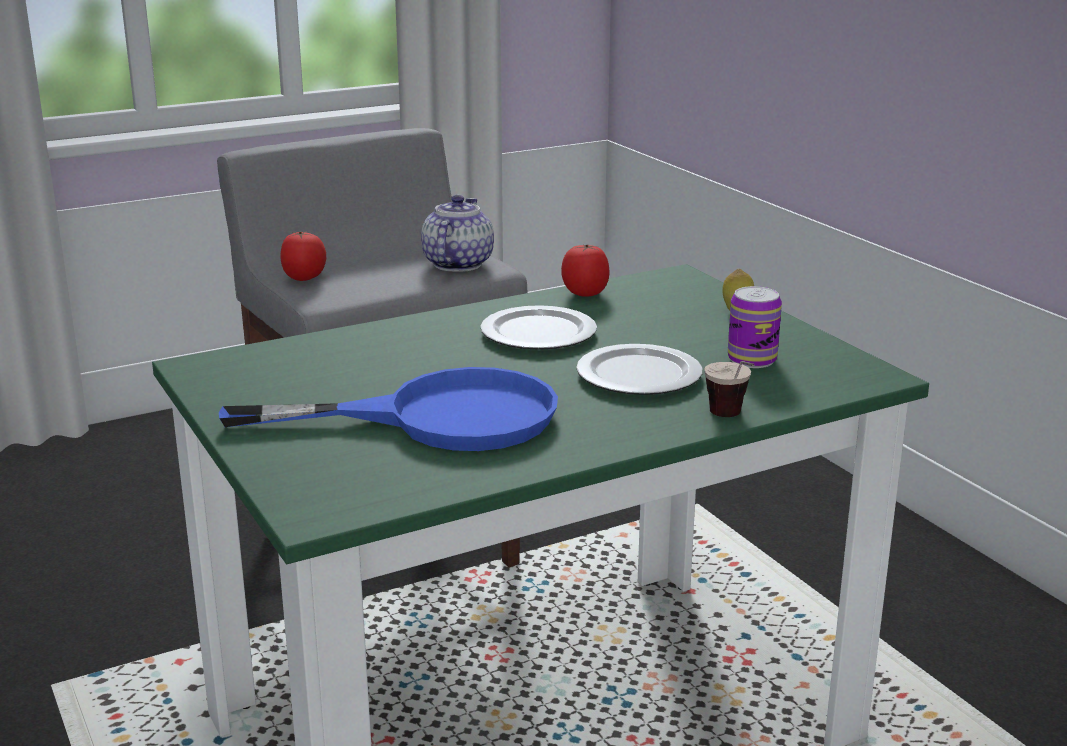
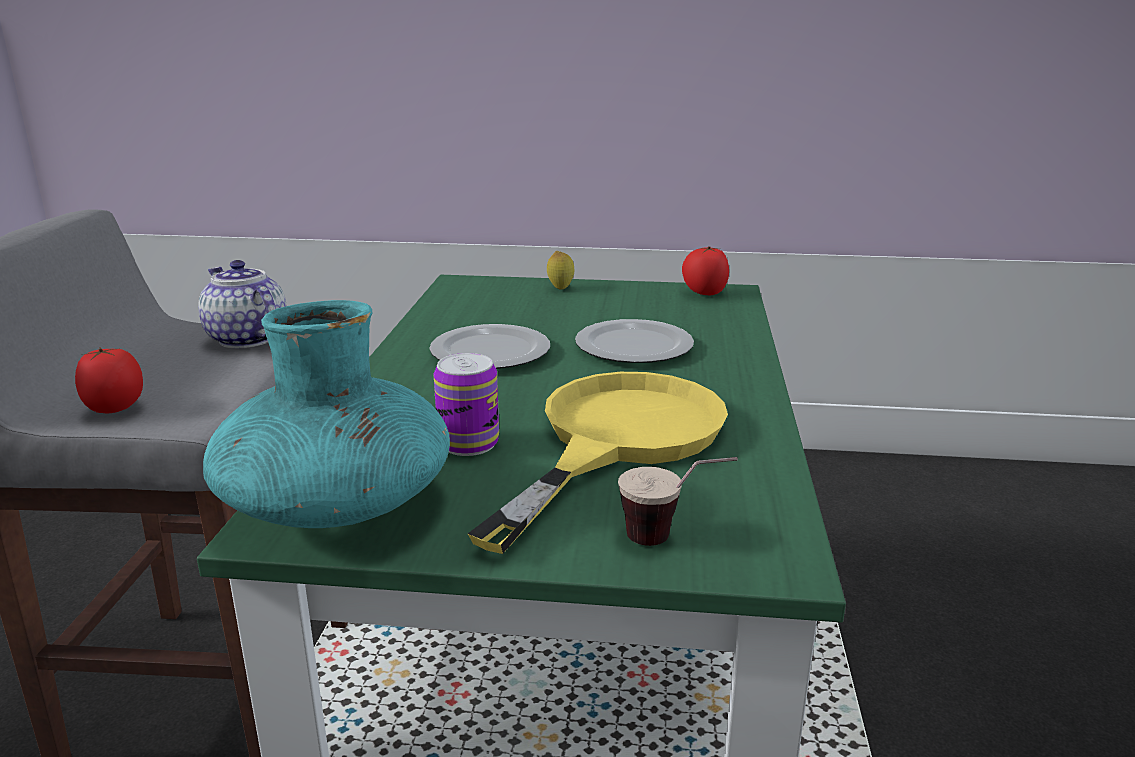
camera: 55 degrees left, 0 degrees up
(240, 370) = (336, 505): none -> turquoise vase
(439, 418) = (617, 439): blue frying pan -> yellow frying pan
(585, 293) = (435, 315): tomato -> tomato (704, 293)
(732, 419) = (755, 345): cup -> cup (672, 540)
(752, 360) = (656, 310): can -> can (468, 443)

